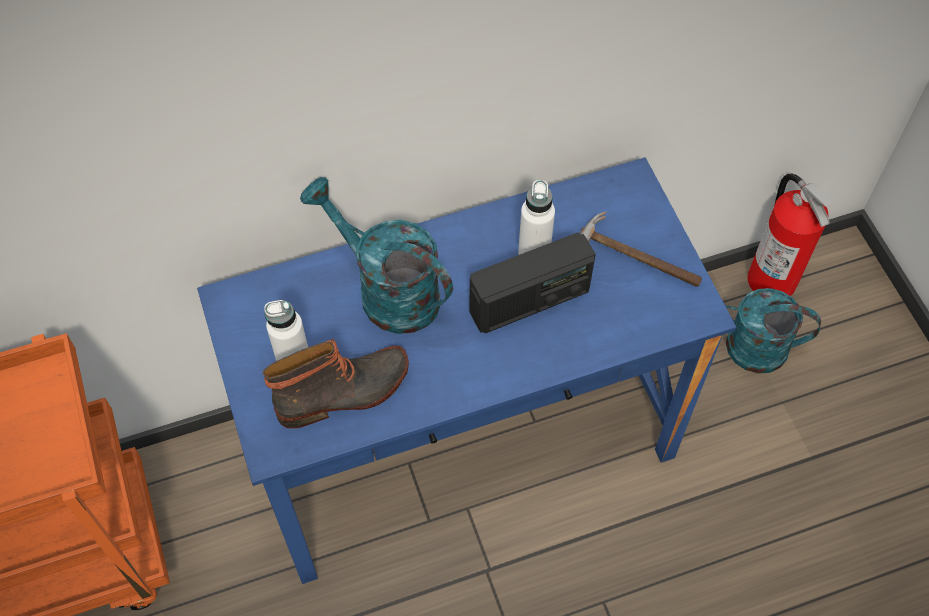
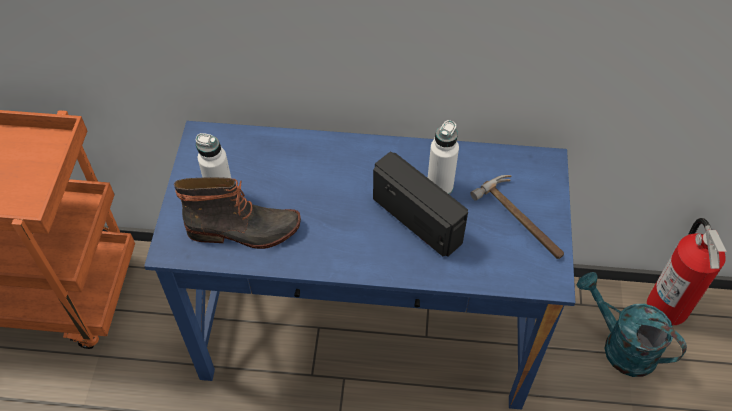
camera: 25 degrees right, 5 degrees down
(387, 290) = (316, 171): turquoise watering can -> none
(530, 301) = (418, 219): radio -> radio turned 135 degrees counterclockwise

